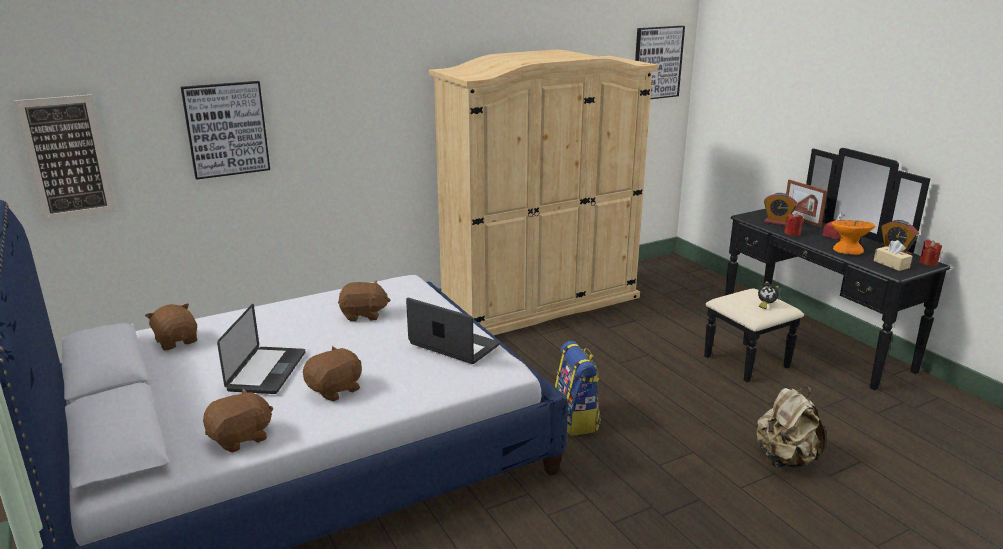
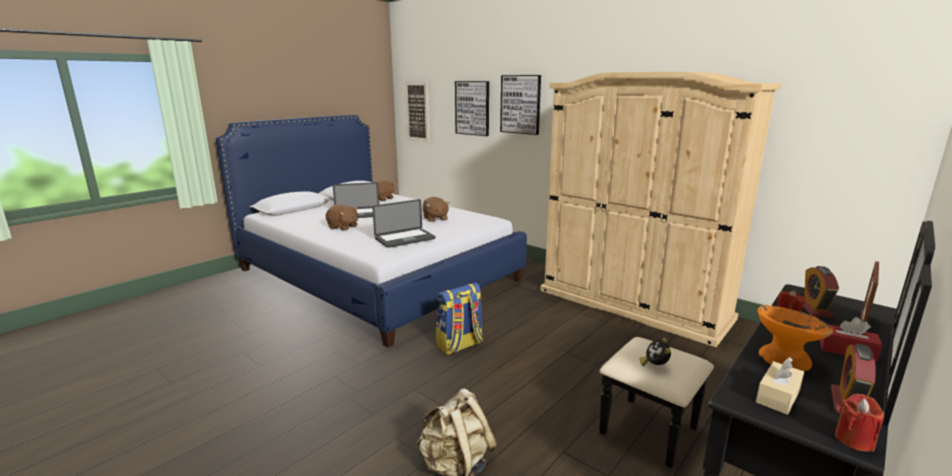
camera: 70 degrees right, 5 degrees down
(241, 438) = (295, 222): brown plush toy -> none
(454, 345) = (405, 239): laptop -> laptop turned 45 degrees clockwise
(657, 63) = (872, 99): picture -> picture (520, 104)

